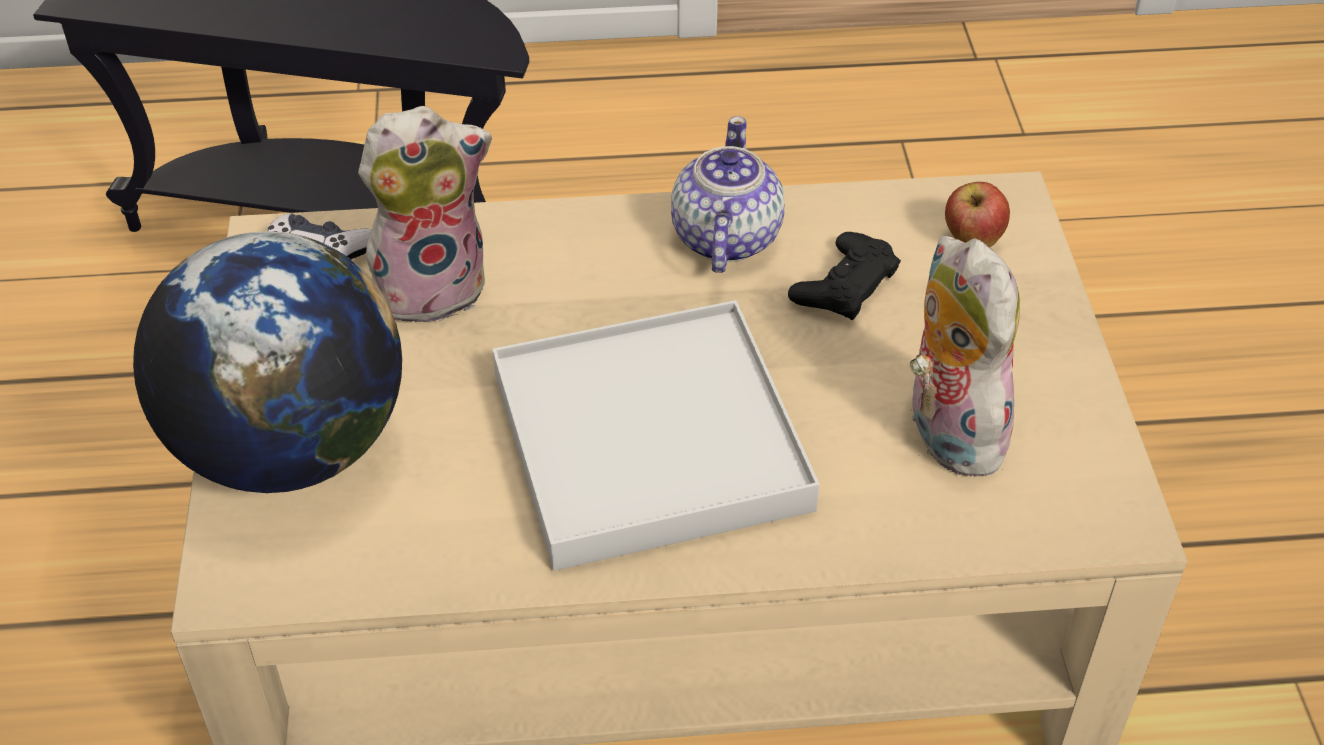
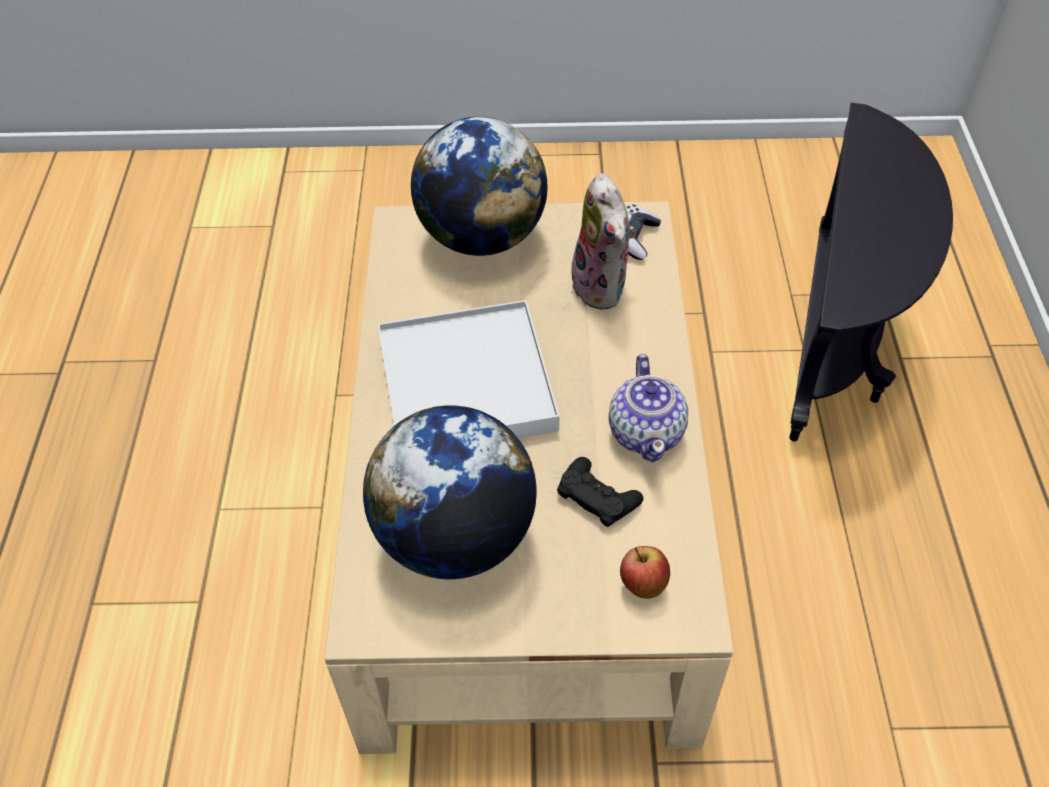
camera: 95 degrees right, 5 degrees up
(724, 238) = (646, 432): teapot -> teapot turned 75 degrees clockwise
(946, 430) = (455, 537): plush toy -> globe

